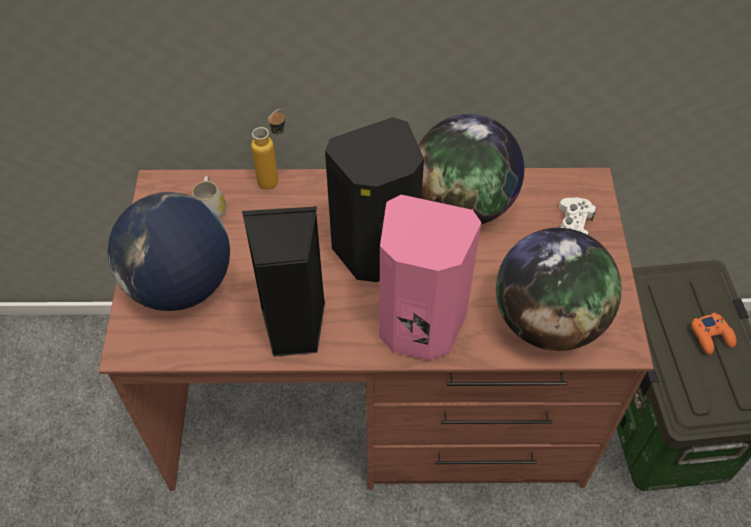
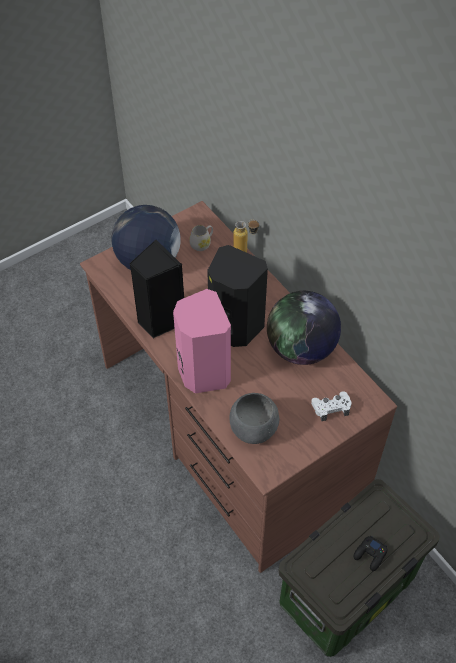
camera: 55 degrees right, 0 degrees up
(548, 321) = (254, 428): globe -> grey bowl
(711, 336) = (370, 555): orange game controller -> black game controller

